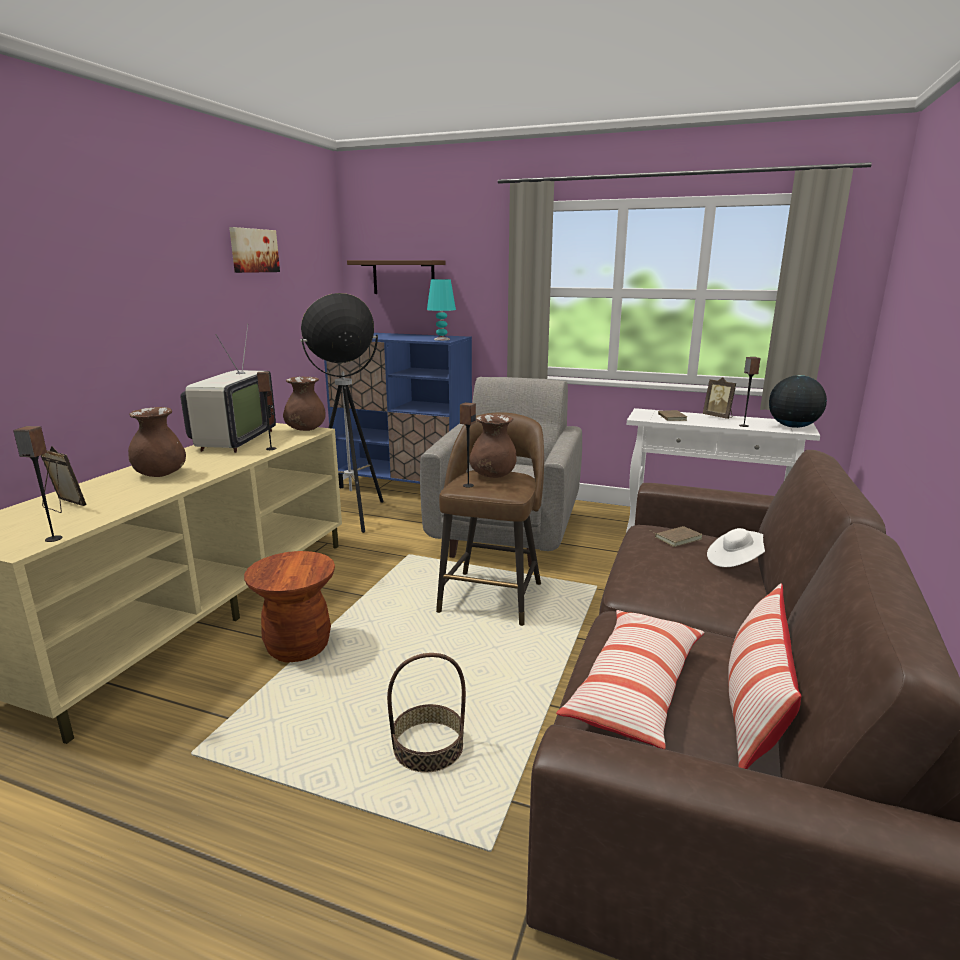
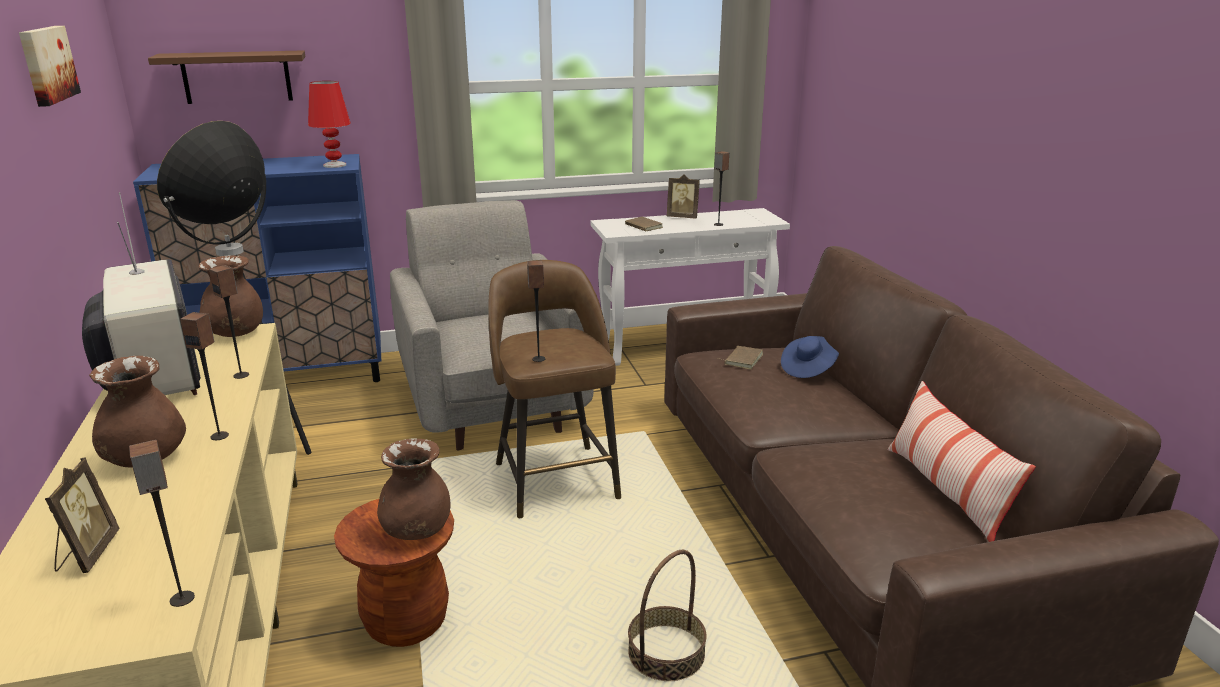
camera: 35 degrees left, 5 degrees up
(63, 507) = (87, 554): picture frame -> picture frame turned 90 degrees clockwise
(208, 473) = (220, 436): none -> speaker
(442, 339) = (335, 165): turquoise table lamp -> red table lamp
(493, 476) = (546, 340): brown vase -> brown vase (417, 531)
(635, 688) = (872, 510): pillow -> none
(735, 561) = (808, 368): white hat -> blue hat
(792, 426) = (757, 217): globe -> none

